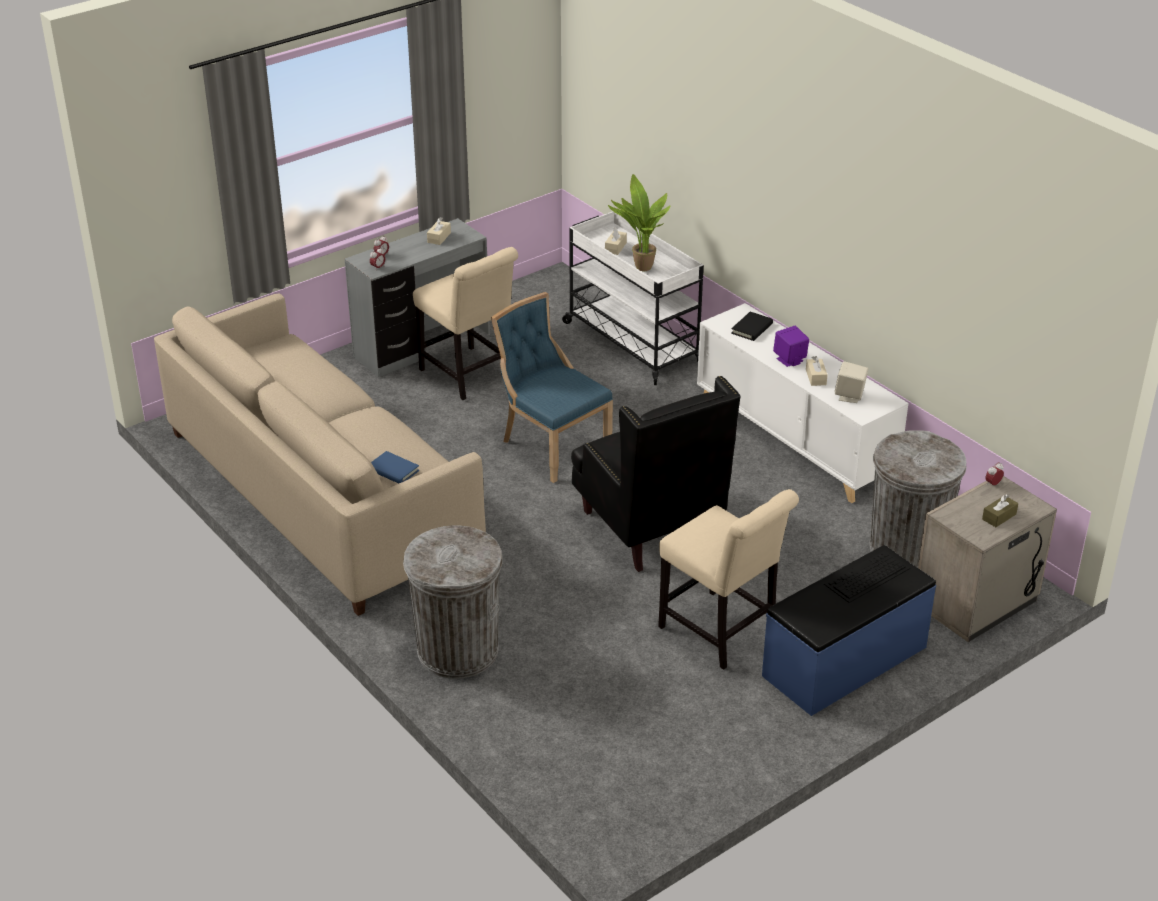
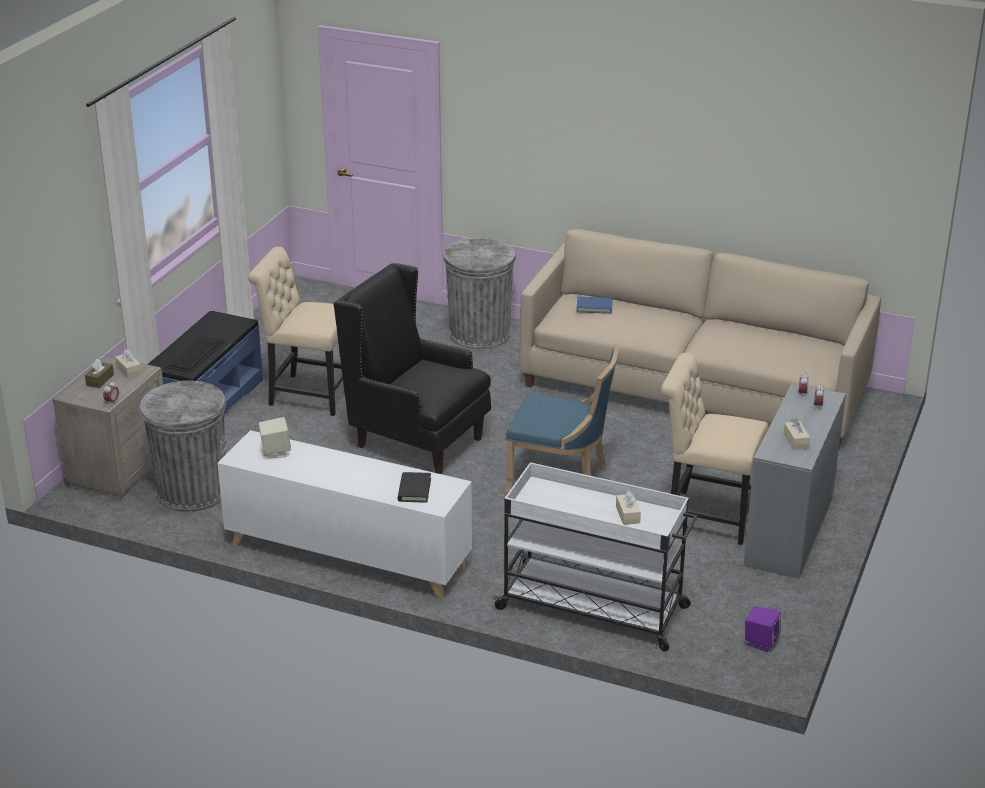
camera: 150 degrees right, 5 degrees down
(640, 268) = (576, 498): potted plant -> none
(790, 360) = (354, 469): purple speaker -> purple speaker (761, 642)
(816, 377) = (318, 460): beige tissue box -> beige tissue box (129, 370)

